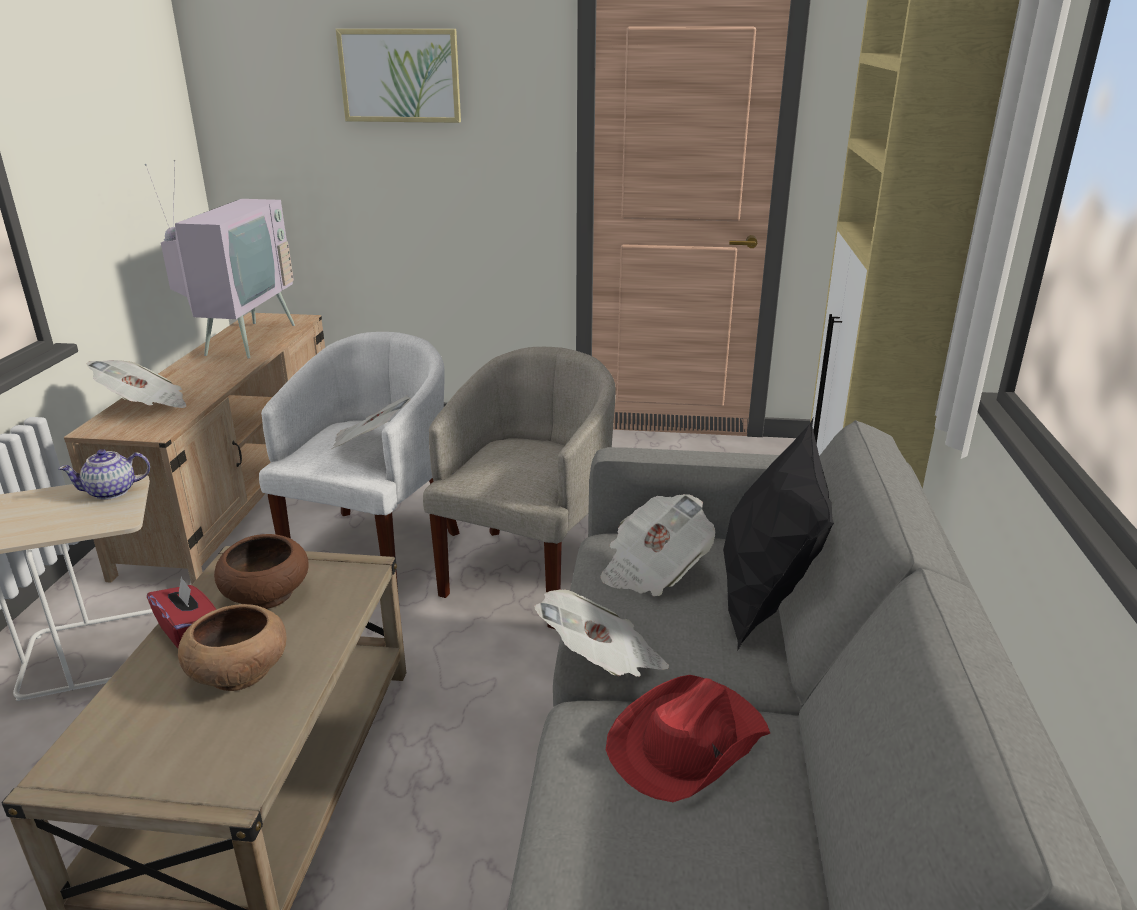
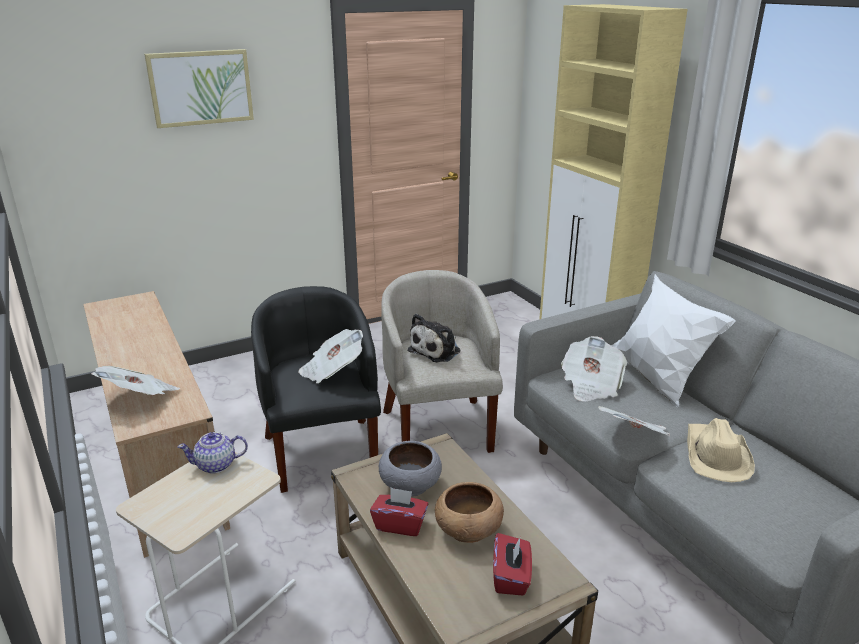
camera: 35 degrees left, 0 degrees up
(112, 492) = (216, 465): teapot -> teapot turned 45 degrees clockwise
(190, 751) = (511, 577): none -> red tissue box
(242, 339) = (122, 325): television -> none
(267, 595) = (411, 484): brown bowl -> grey bowl
(375, 548) = (322, 450): white armchair -> black armchair
(518, 458) = (437, 350): none -> plush toy
(686, 743) = (715, 455): red hat -> beige hat
(765, 602) = (657, 381): black pillow -> white pillow

